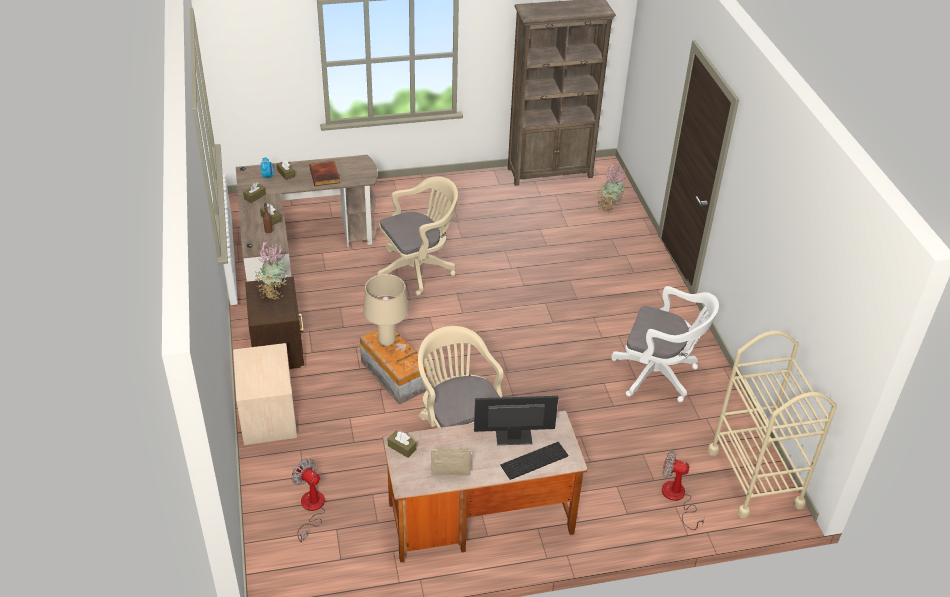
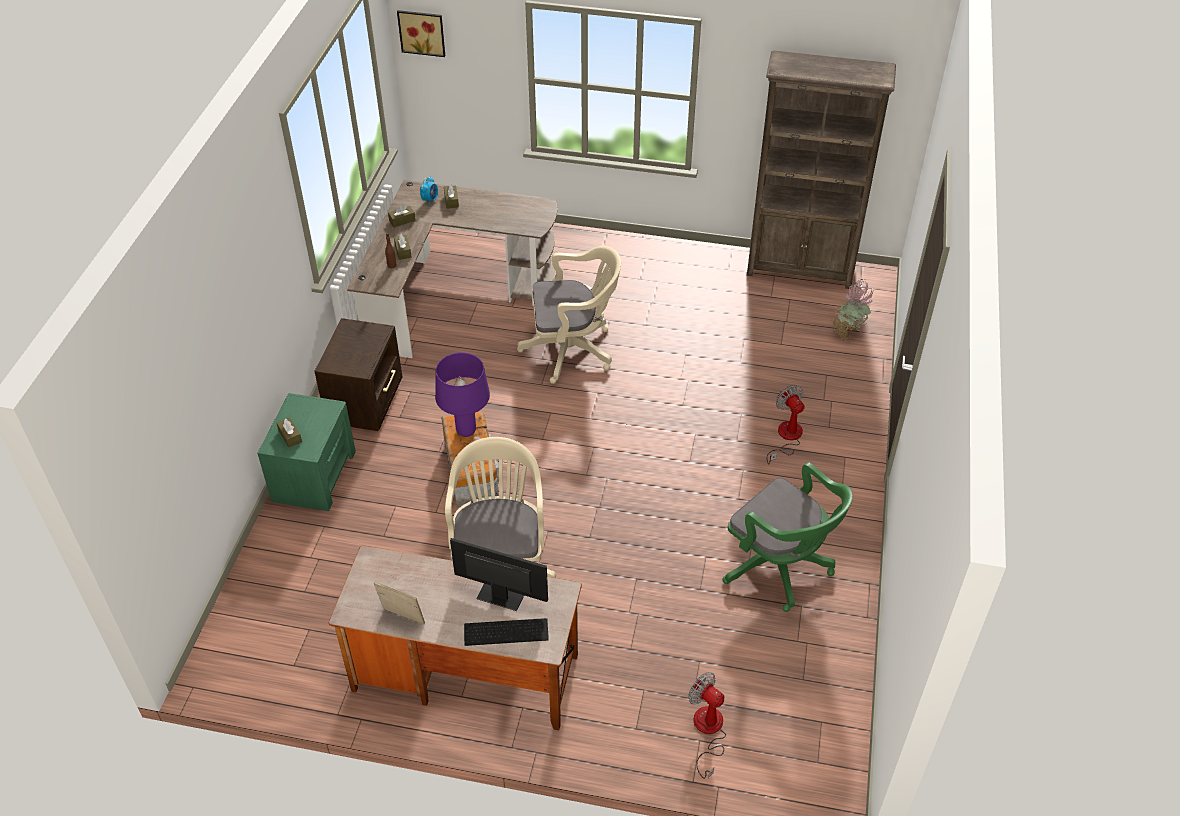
camera: 25 degrees right, 5 degrees up
(228, 41) = (422, 32): none -> picture
(268, 414) = (314, 475): beige nightstand -> green nightstand
(273, 293) = (362, 340): potted plant -> none
(311, 509) = (297, 597): fan -> fan (786, 437)
(325, 175) = (493, 214): book -> none
(387, 342) = (466, 431): beige table lamp -> purple table lamp
(402, 447) = (372, 566): brown tissue box -> brown tissue box (290, 436)
(659, 375) = (780, 568): white office chair -> green office chair
(754, 478) = (821, 740): beige cart -> none

